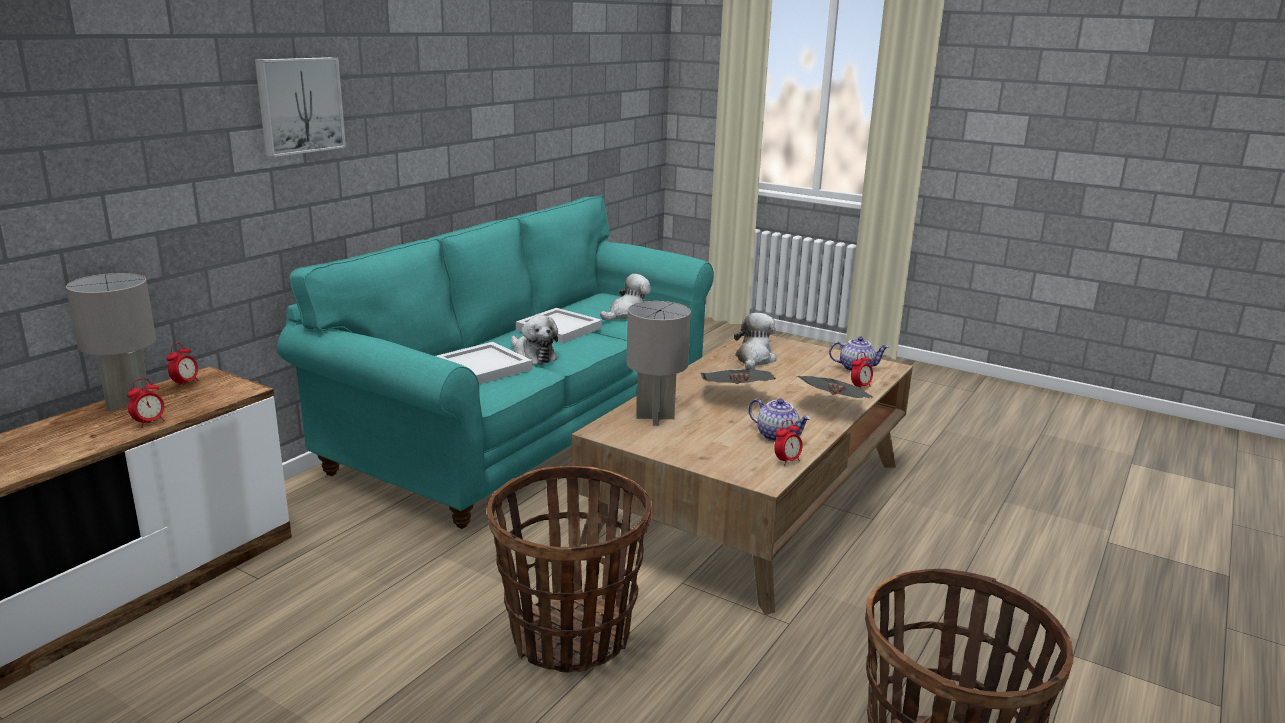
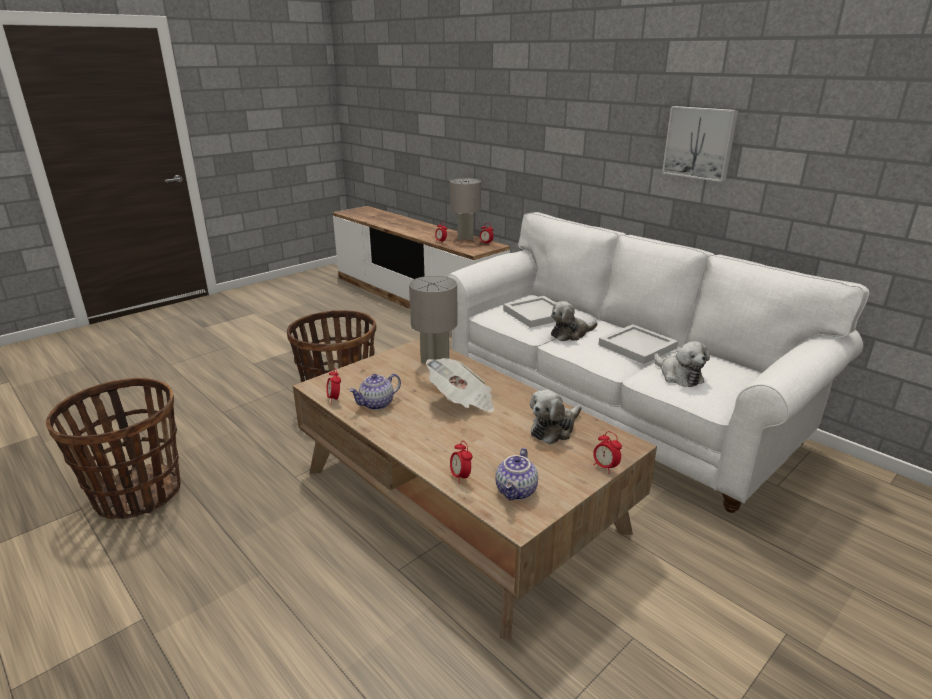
camera: 105 degrees right, 5 degrees up
(299, 105) = (582, 117): picture -> picture (700, 143)
(529, 426) = (615, 409): turquoise sofa -> white sofa
(754, 359) = (554, 429): plush toy -> plush toy turned 105 degrees clockwise
(795, 344) = (605, 467): none -> alarm clock
(834, 407) = (417, 445): newspaper -> none

